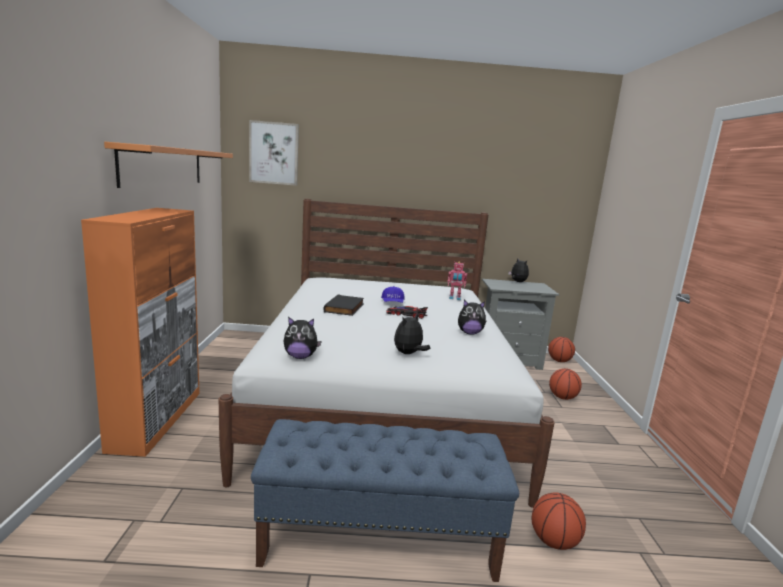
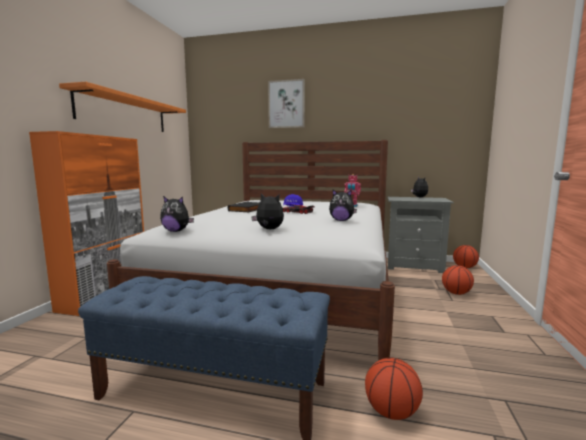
camera: 15 degrees right, 5 degrees down
(274, 153) = (222, 111): picture -> picture (286, 104)
(409, 354) = (269, 229): plush toy -> plush toy turned 60 degrees clockwise

